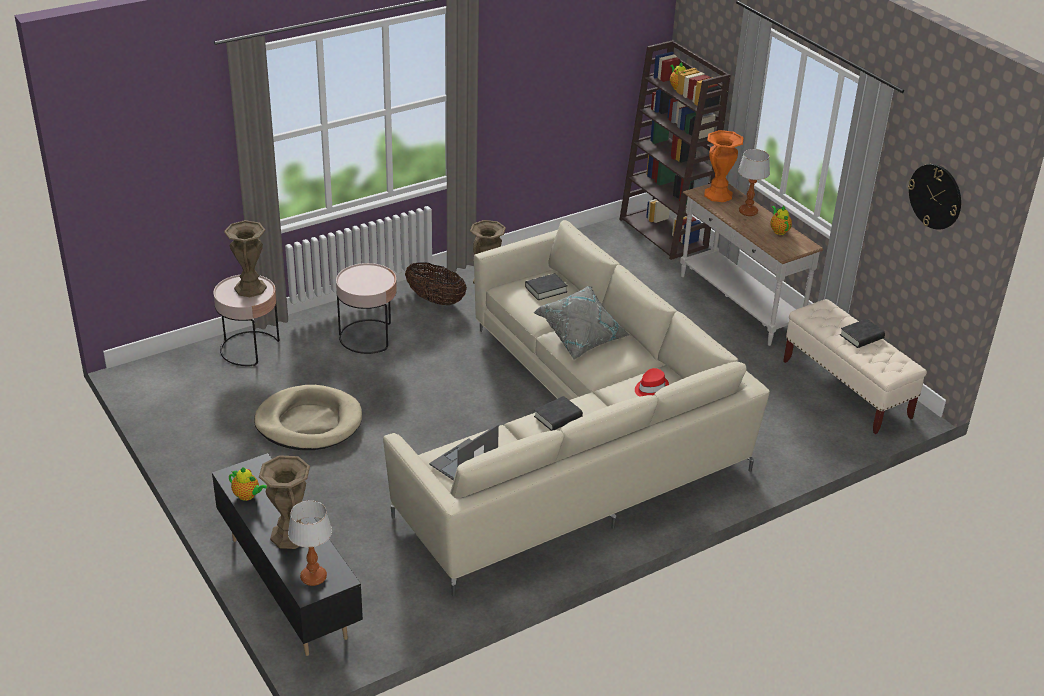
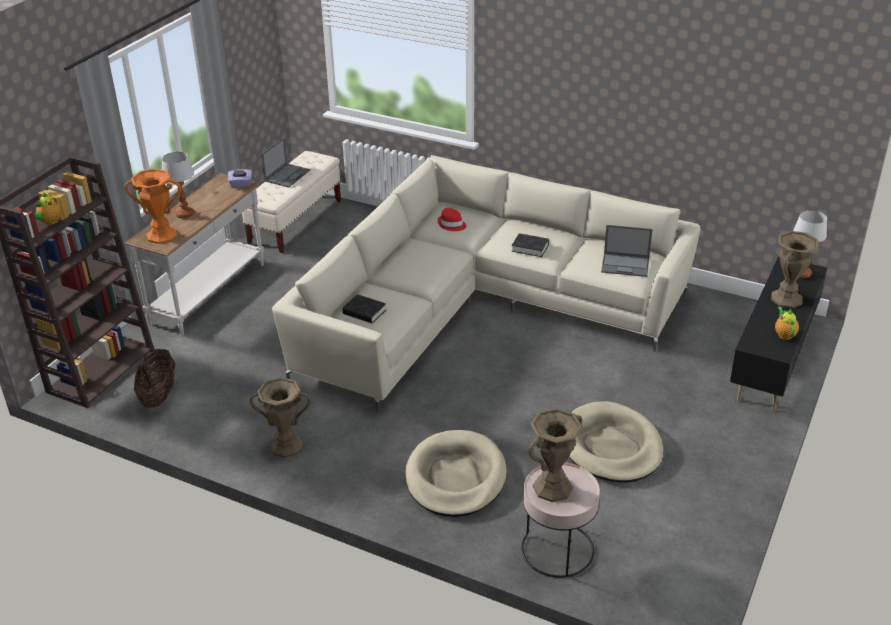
camera: 120 degrees left, 0 degrees up
(368, 336) = (455, 477): pink side table -> beige dog bed
(435, 300) = (351, 464): basket -> basket (159, 395)
(581, 337) = (418, 272): grey pillow -> none
(779, 230) = (207, 194): teapot -> none
(784, 250) = (241, 185): none -> purple tissue box
(861, 337) = (287, 175): black book -> laptop
(935, 196) = (247, 46): wall clock -> none

